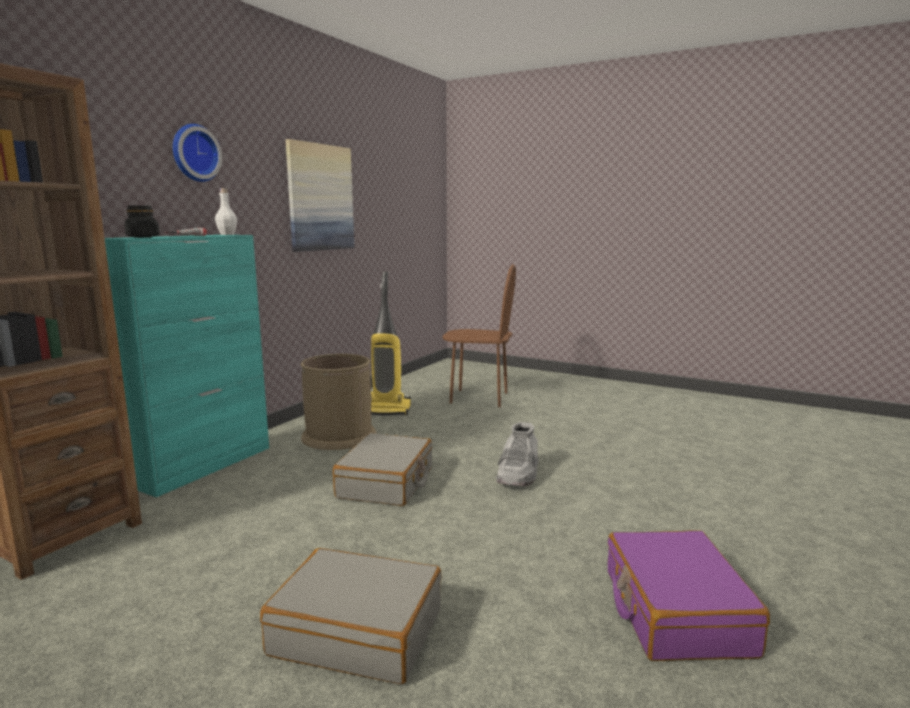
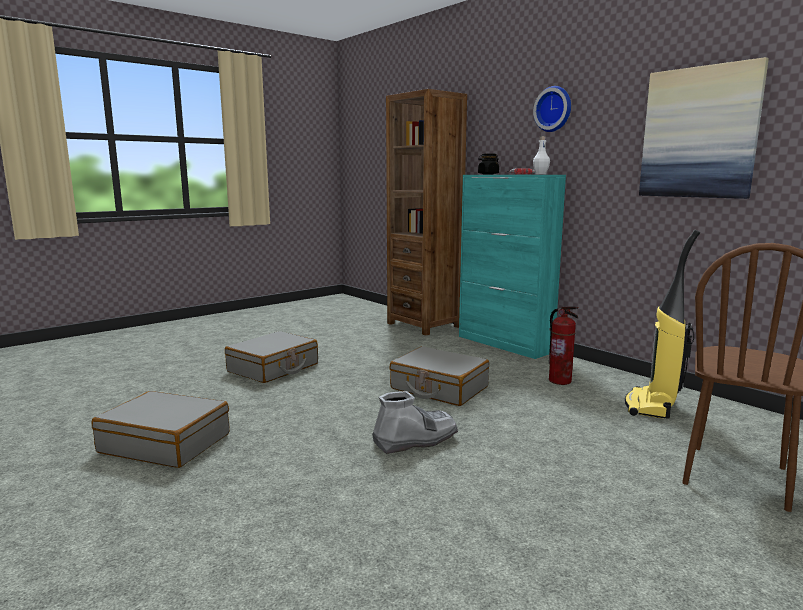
camera: 110 degrees right, 0 degrees up
(339, 436) = (560, 381): brown trash can -> fire extinguisher
(518, 476) = (415, 440): grey boot -> grey boot turned 120 degrees clockwise
(675, 611) = (166, 443): purple suitcase -> grey suitcase

